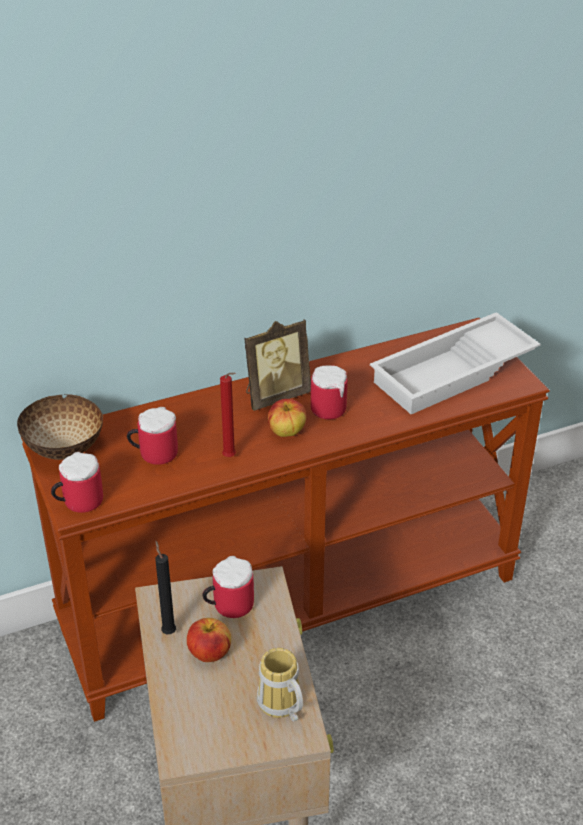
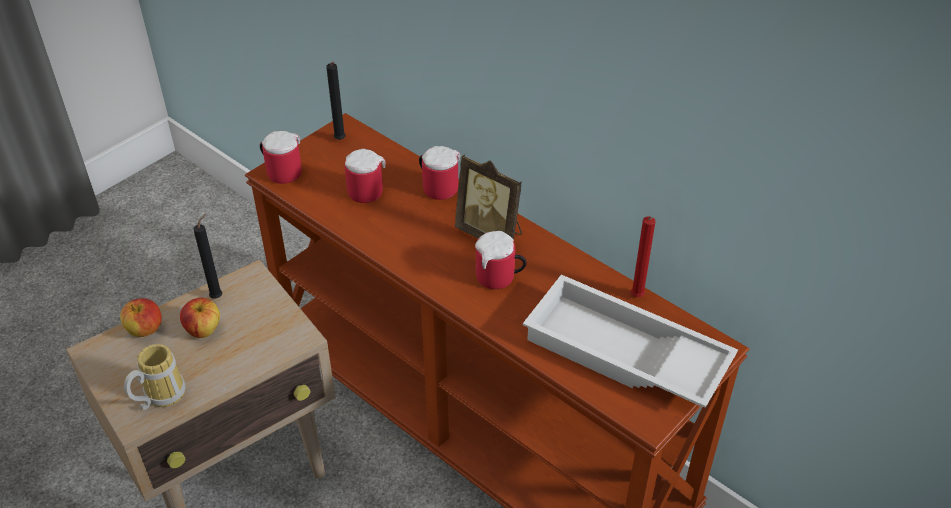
camera: 65 degrees right, 5 degrees up
(65, 449) = (340, 141): bowl -> black candle
(228, 604) = (263, 321): mug -> mug (438, 186)
(231, 458) = (384, 236): red candle -> red candle (636, 298)
(287, 431) = (443, 259): apple -> apple (145, 330)

